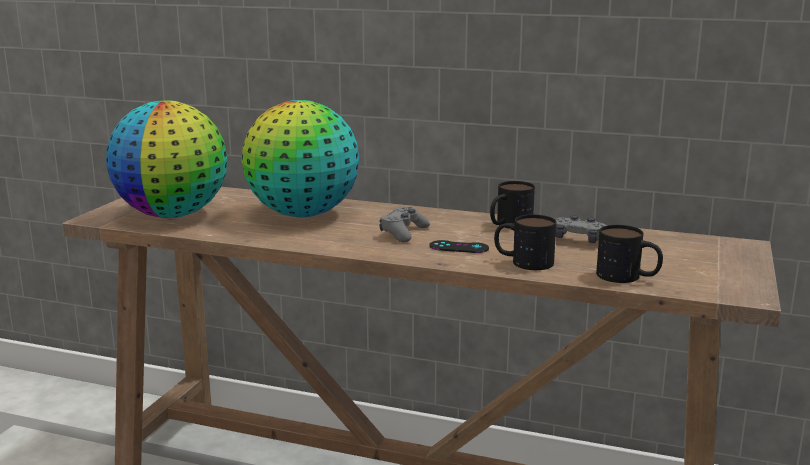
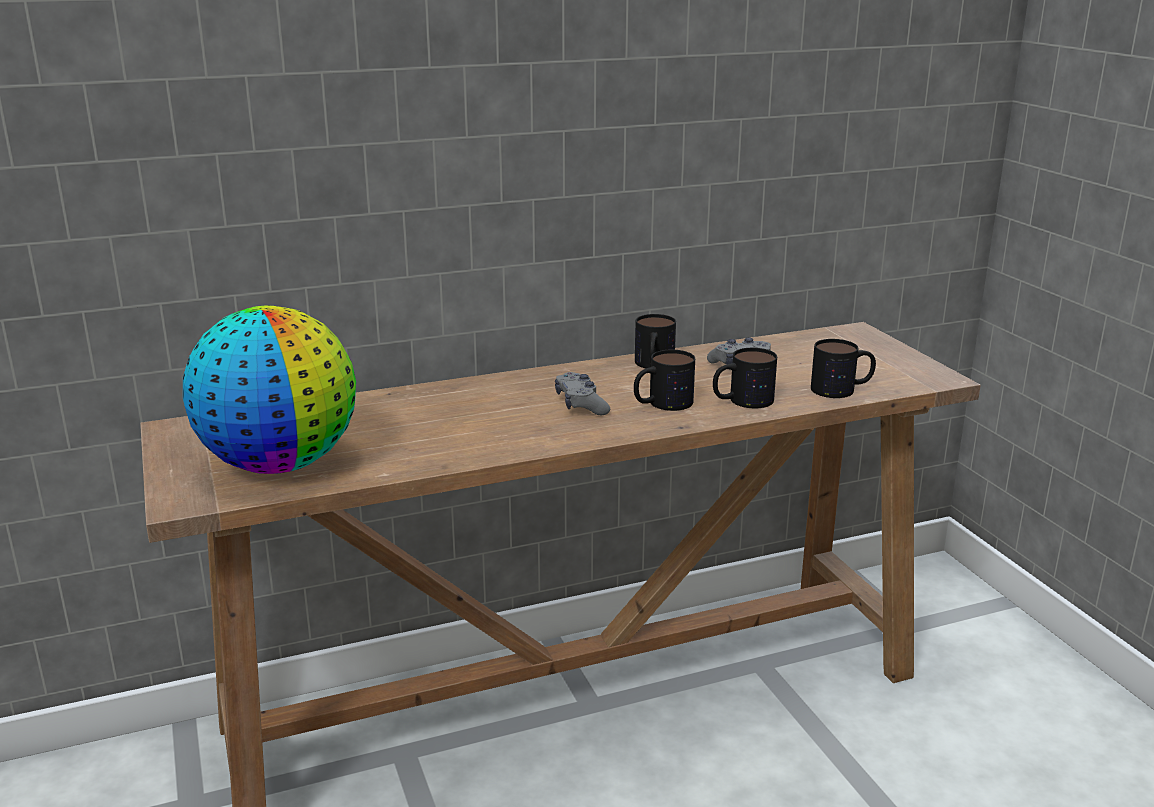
camera: 40 degrees left, 5 degrees up
(303, 215) = (434, 415): globe -> none
(459, 247) = (662, 404): black game controller -> mug

